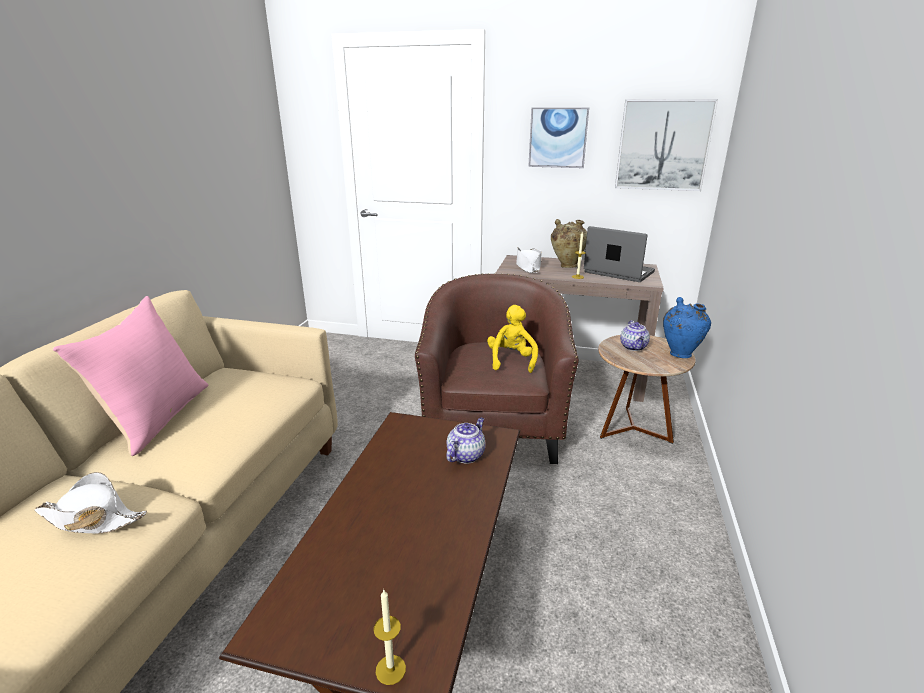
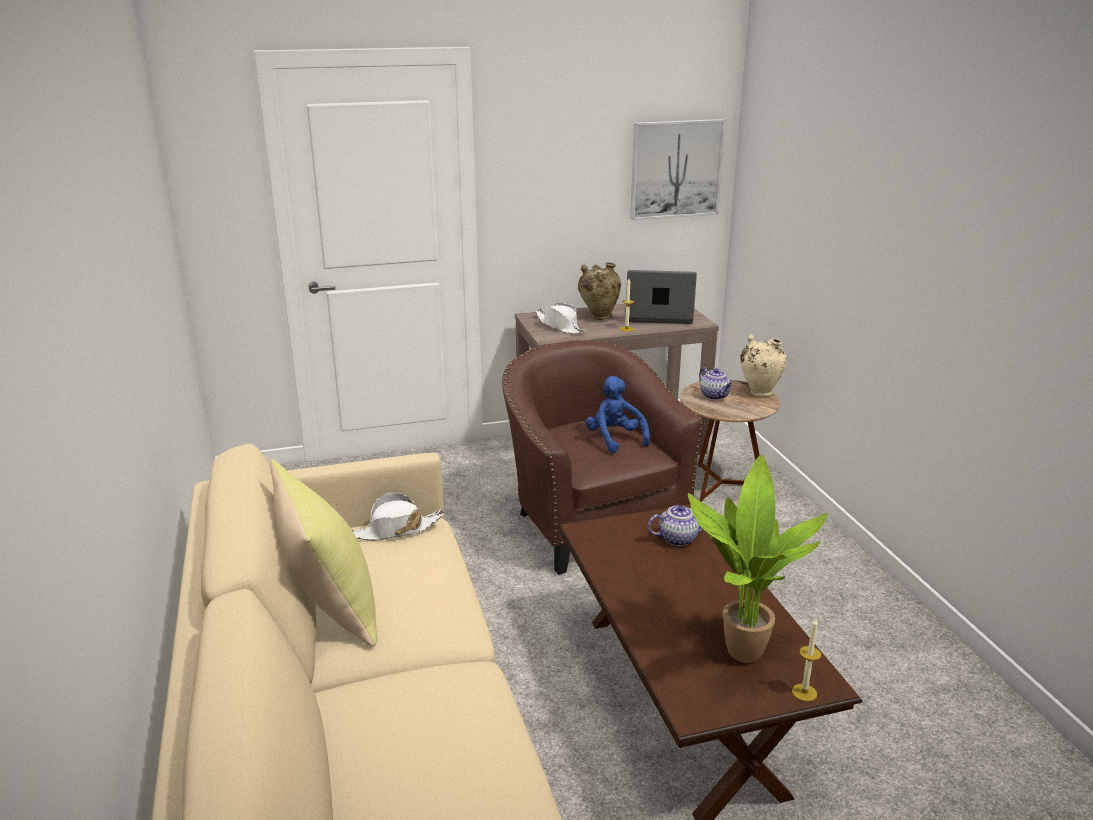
camera: 30 degrees left, 0 degrees up
(92, 518) = (430, 705): white hat -> white hat (395, 530)
(157, 417) = (329, 606): pink pillow -> yellow pillow
(384, 586) = (738, 651): none -> potted plant
(466, 455) = (678, 538): teapot -> teapot turned 75 degrees clockwise
(511, 361) = (615, 439): yellow plush toy -> blue plush toy
(558, 137) = (564, 168): picture -> none
(680, 354) = (759, 392): blue vase -> beige vase

